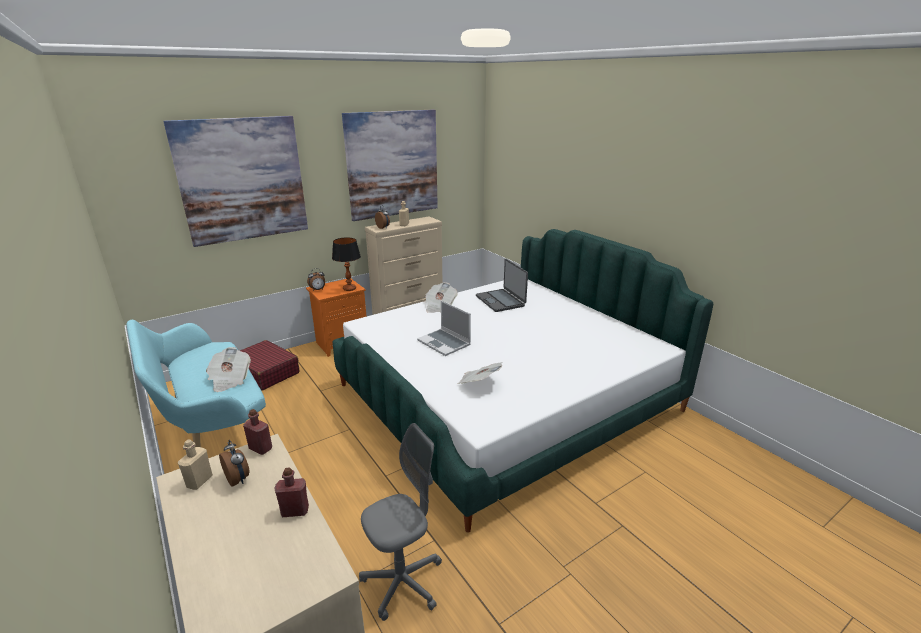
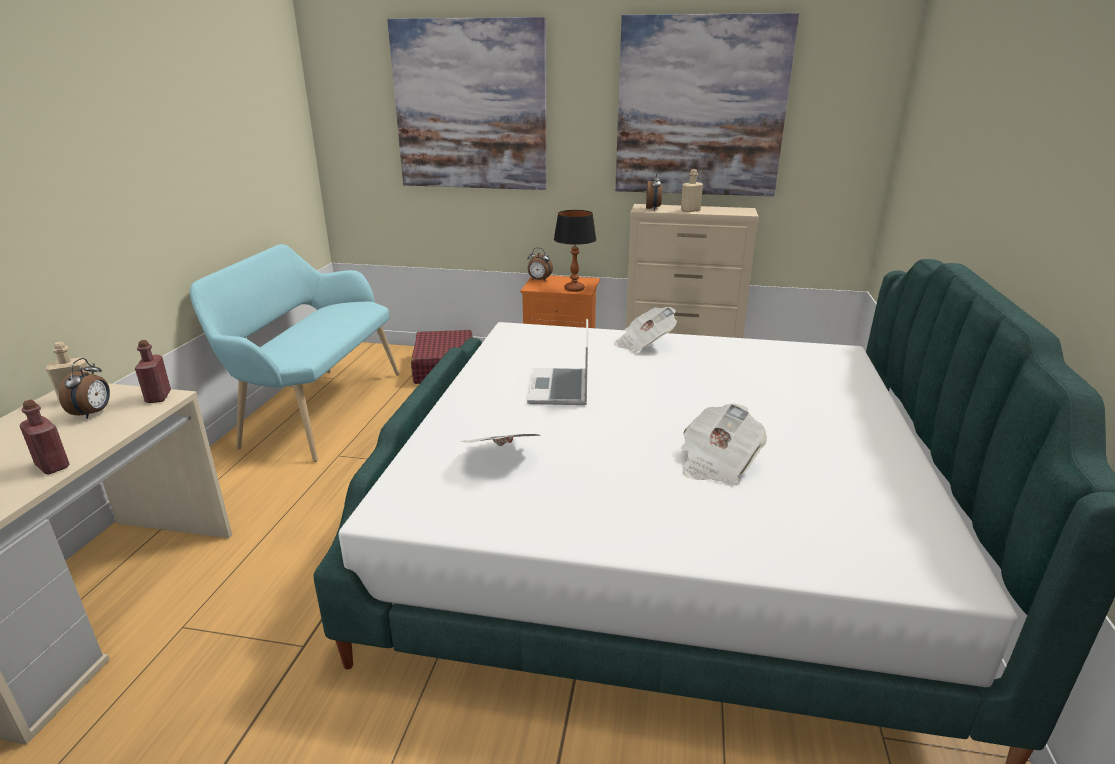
camera: 45 degrees right, 0 degrees up
(230, 379) = (316, 339): newspaper -> newspaper (716, 463)
(403, 582) = (209, 664): grey office chair -> none
(500, 301) = (752, 368): laptop -> none

